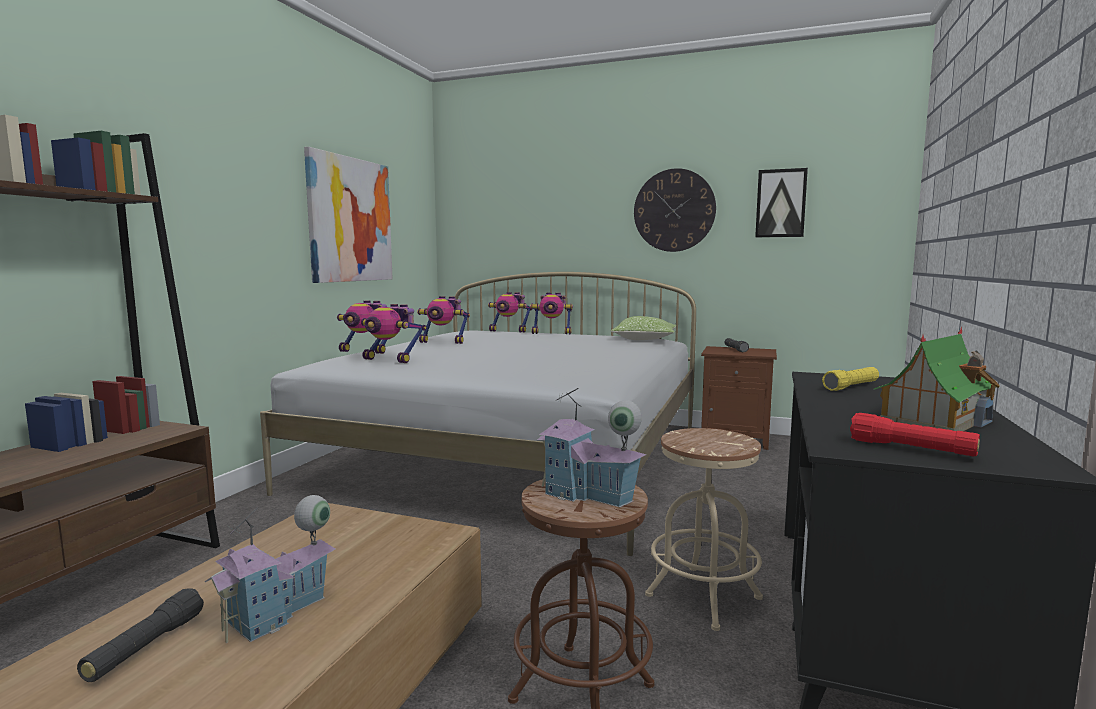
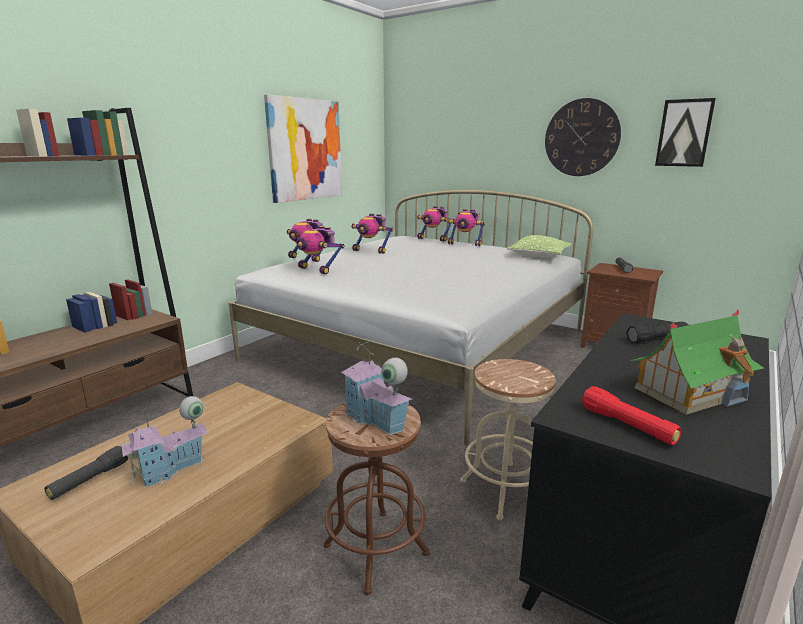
camera: 15 degrees right, 10 degrees up
(851, 387) = (657, 339): yellow flashlight -> black flashlight

